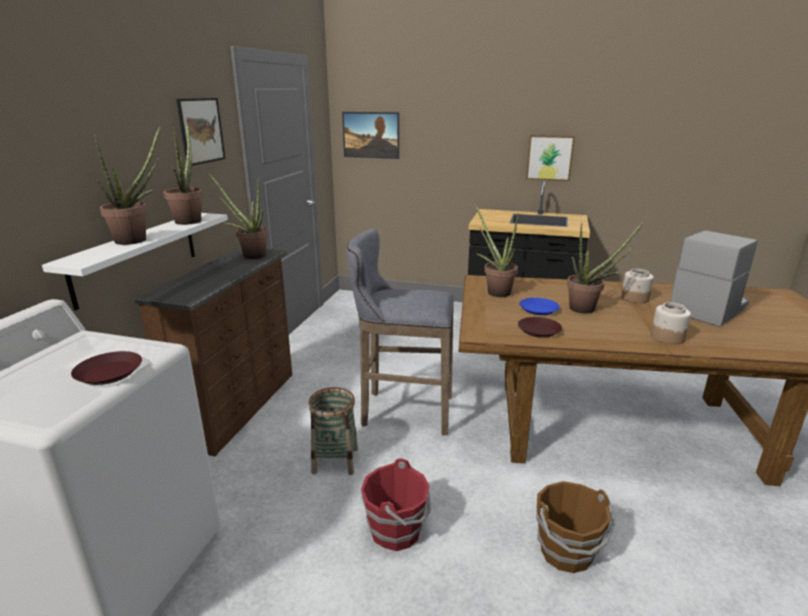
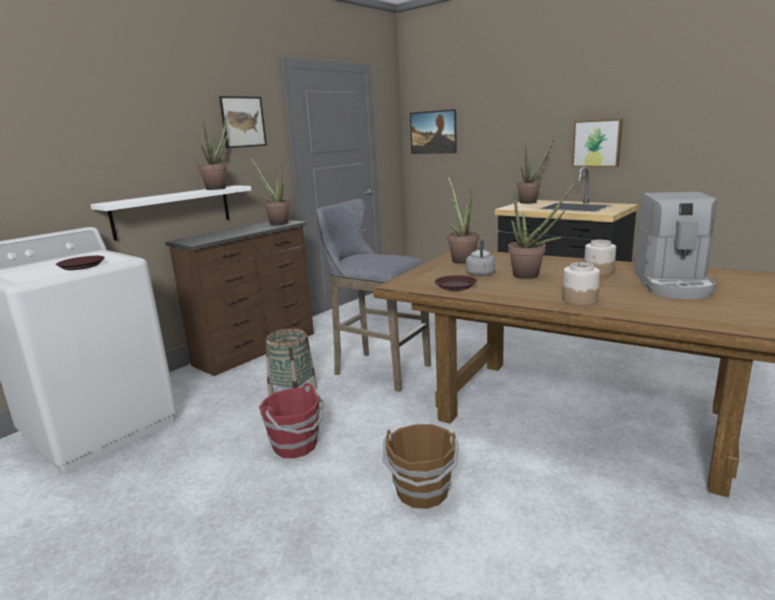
camera: 25 degrees right, 5 degrees down
(137, 239) = (165, 195): potted plant -> potted plant (531, 202)
(538, 309) = (480, 273): blue plate -> grey kettle
(709, 309) = (673, 284): coffee machine -> coffee machine turned 120 degrees clockwise

